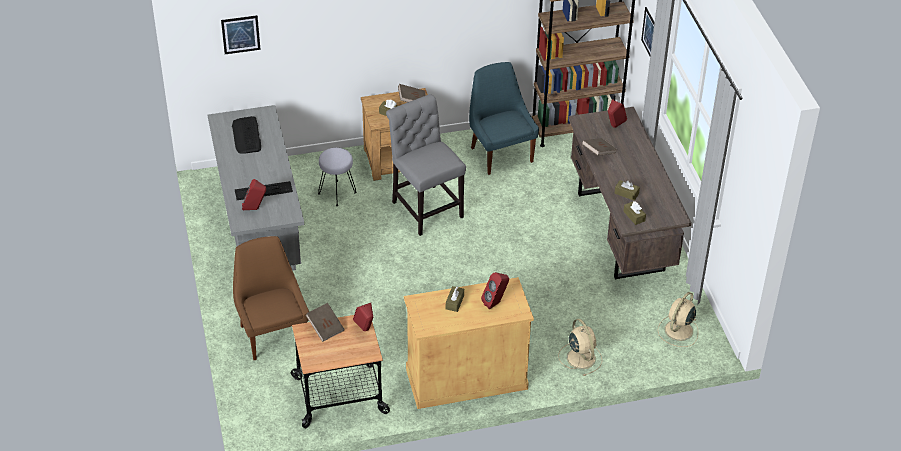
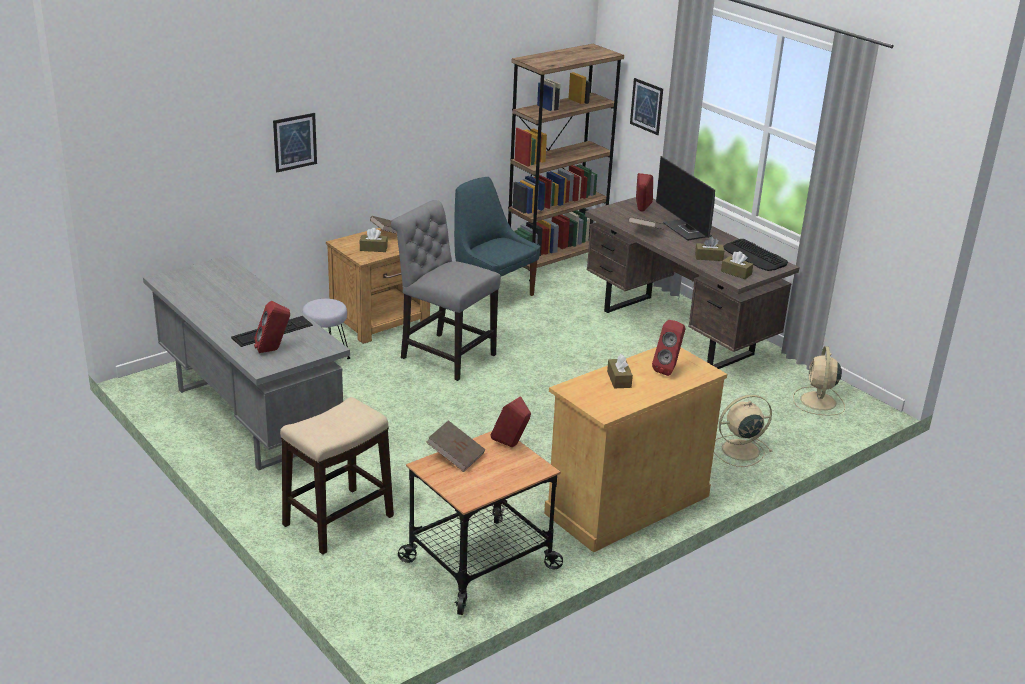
camera: 25 degrees left, 15 degrees down
(240, 34) = (177, 154): picture -> picture (295, 142)
(246, 136) = (211, 287): keyboard -> keyboard (754, 256)
(272, 333) = (339, 520): brown chair -> stool
(580, 357) = (739, 450): beige fan -> beige fan turned 60 degrees counterclockwise
(634, 159) = (687, 230): none -> monitor

